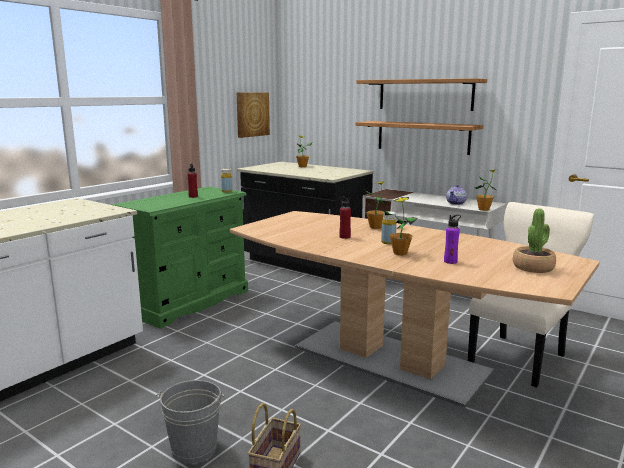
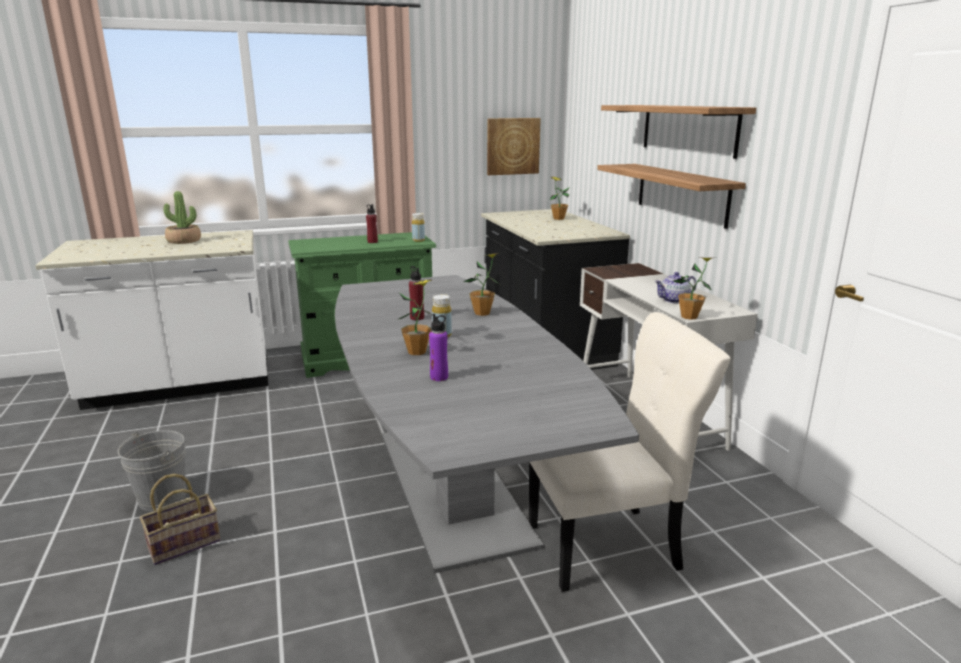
camera: 35 degrees right, 5 degrees up
(390, 360) = (451, 485): brown dining table -> grey dining table
(533, 267) = (513, 414): potted plant -> potted plant (184, 241)

